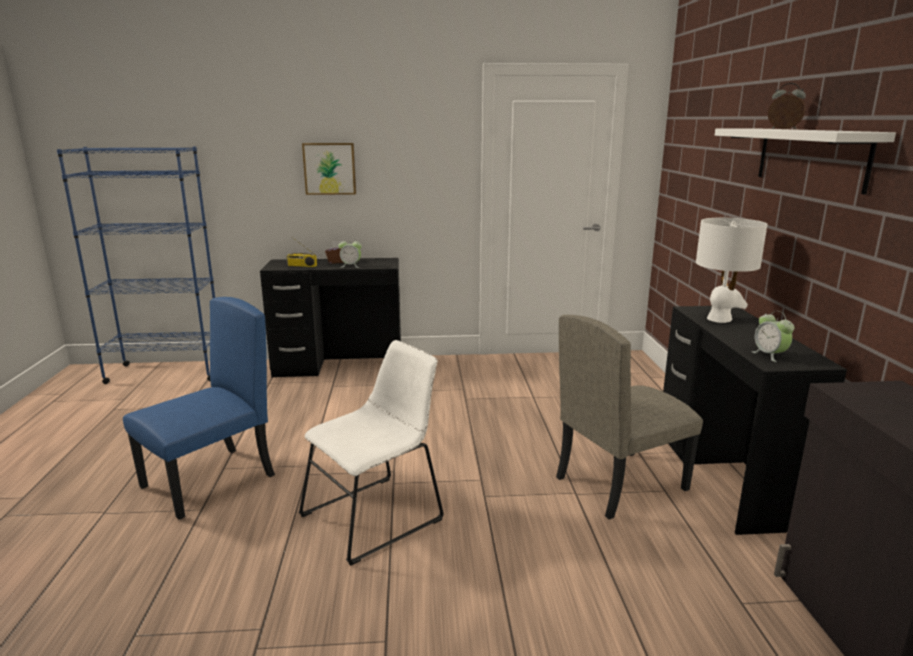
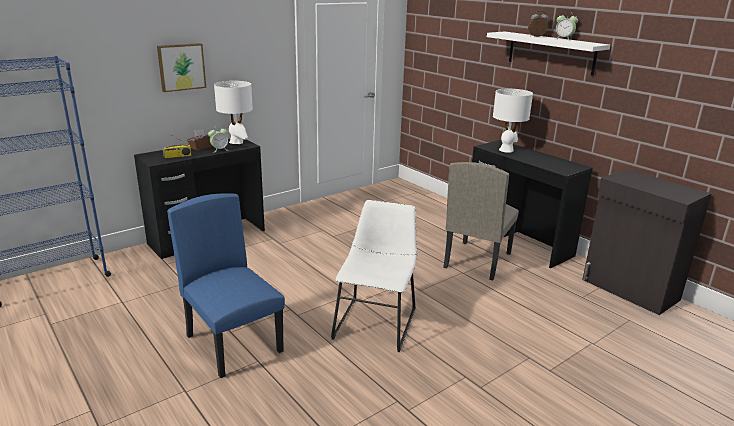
camera: 35 degrees left, 5 degrees up
(209, 481) = (234, 343): blue chair -> blue chair turned 45 degrees counterclockwise
(382, 261) = (236, 142): none -> white table lamp
(769, 355) = (556, 167): alarm clock -> alarm clock (564, 39)

